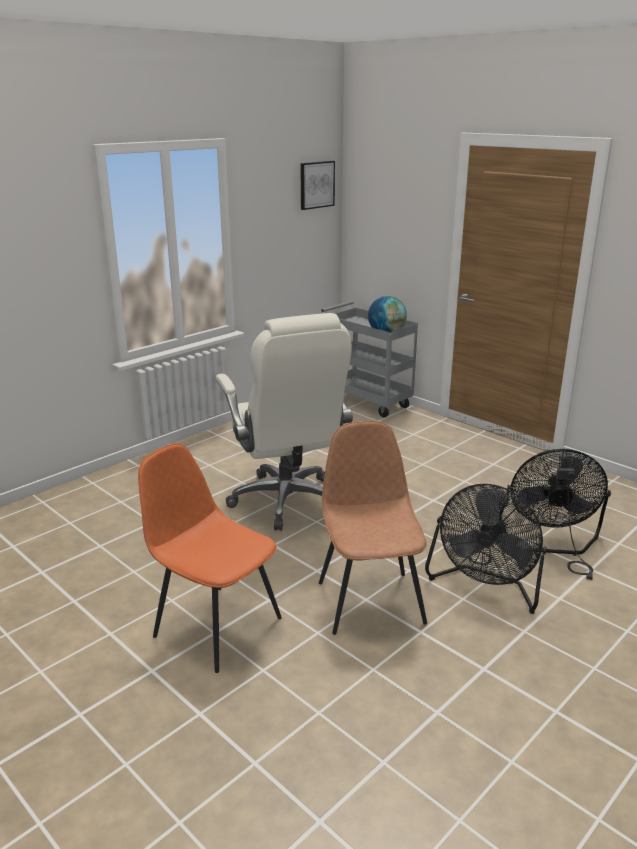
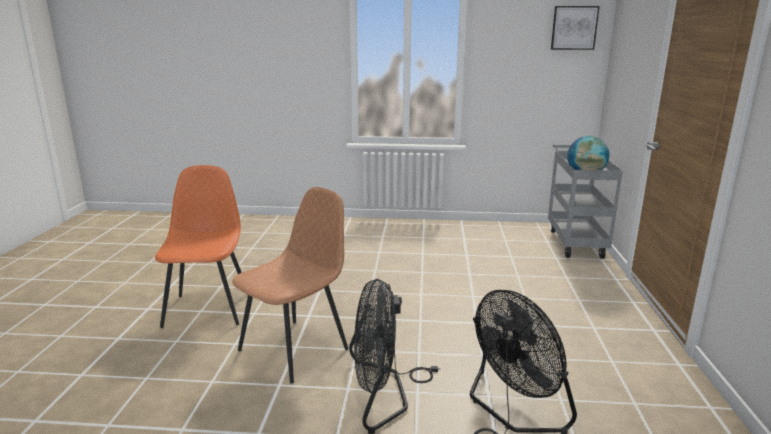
camera: 50 degrees right, 5 degrees down
(286, 501) = (379, 273): white office chair -> none

